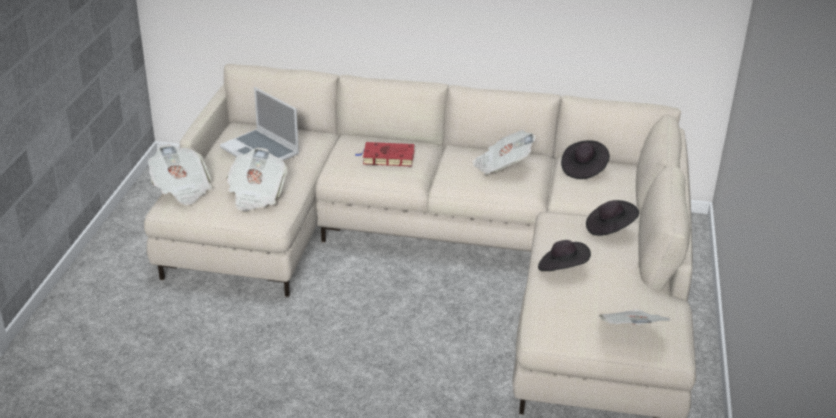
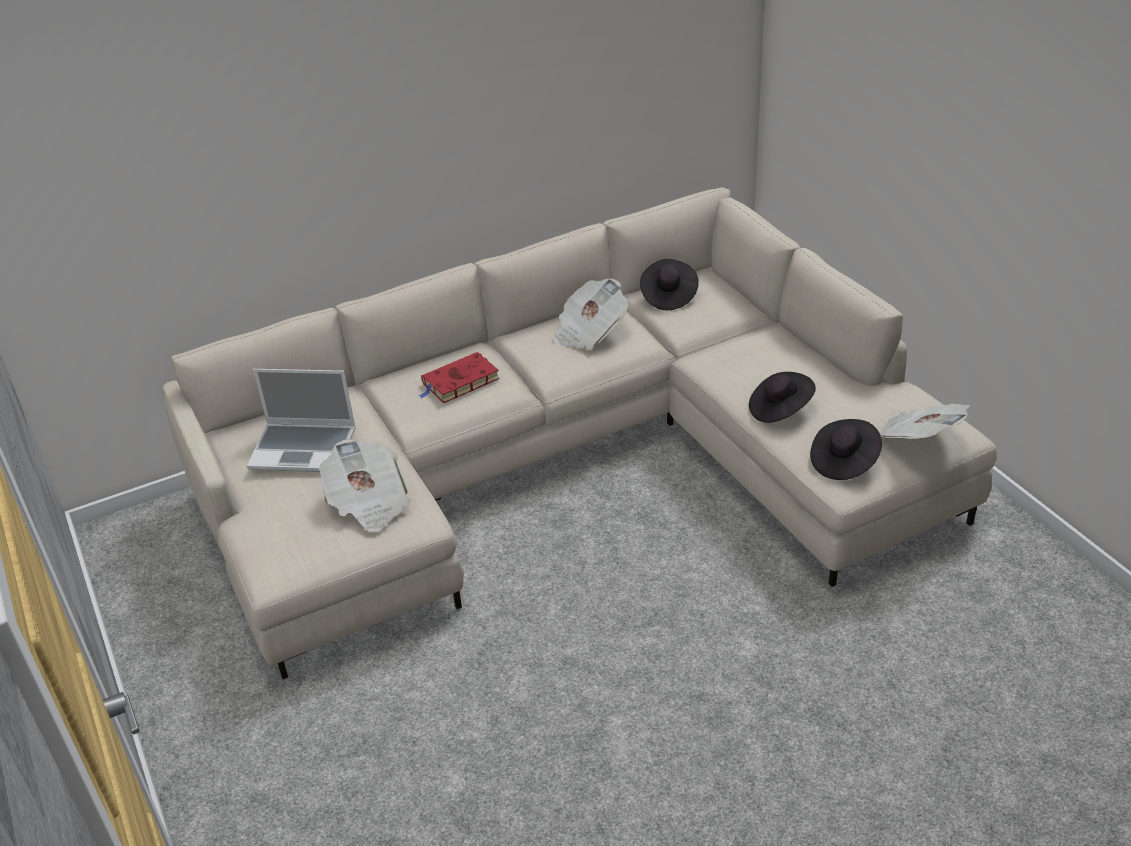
camera: 35 degrees left, 5 degrees up
(182, 189) = (267, 546): newspaper -> none
(609, 228) = (769, 345): black hat -> black hat (844, 462)

